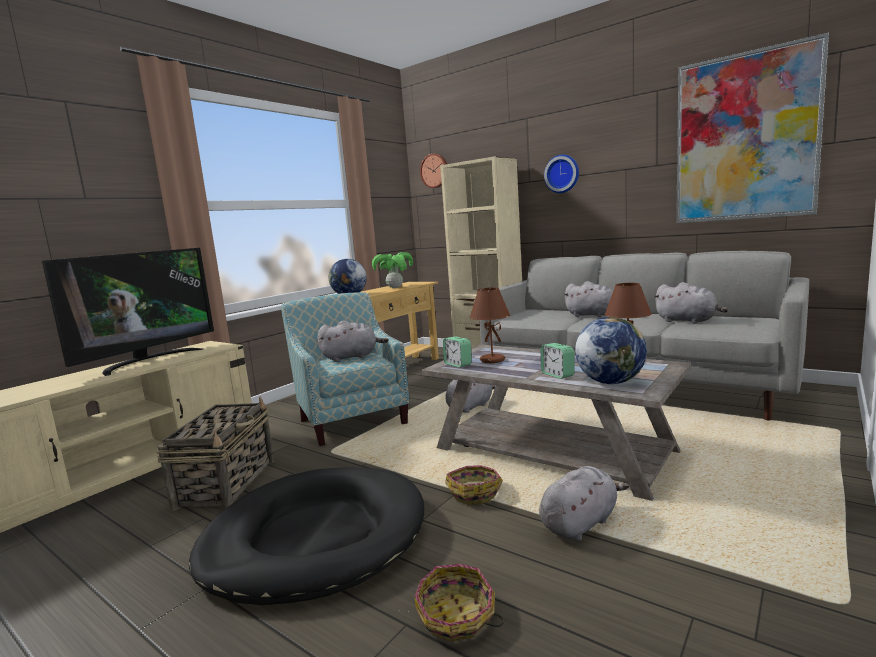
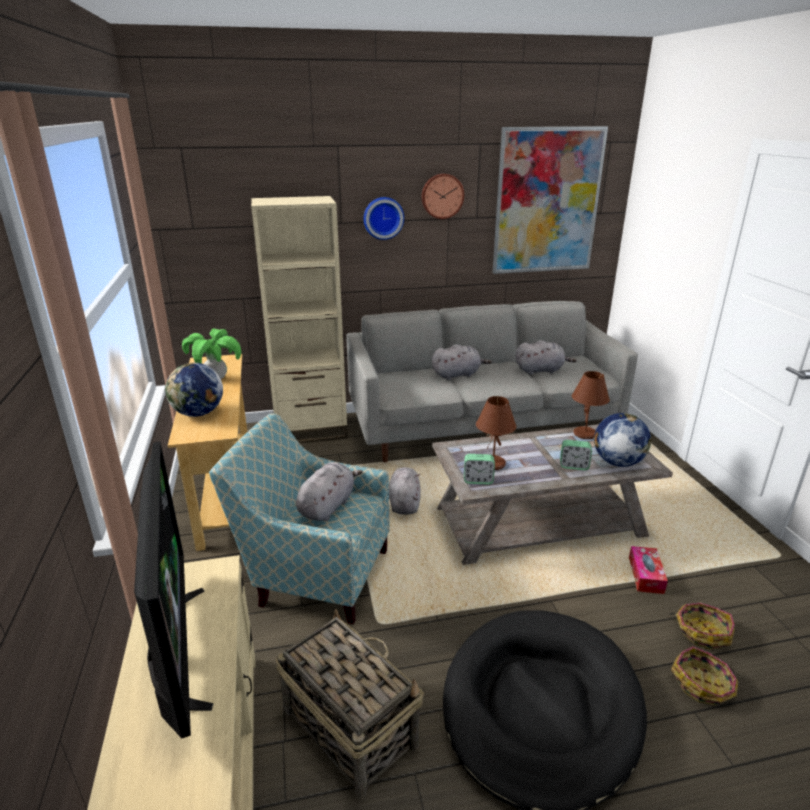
camera: 50 degrees left, 15 degrees up
(435, 171) = (195, 196): wall clock -> wall clock (442, 196)
(475, 492) = (559, 590): basket -> basket (702, 632)
(580, 523) = (645, 575): grey plush toy -> tissue box

